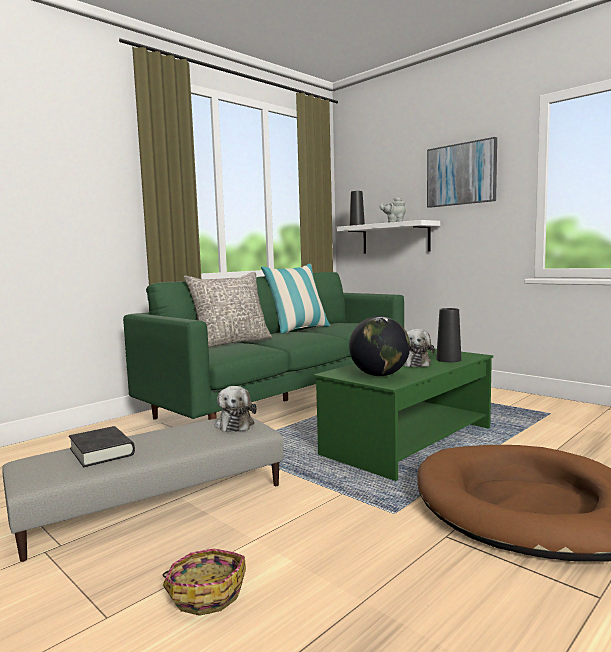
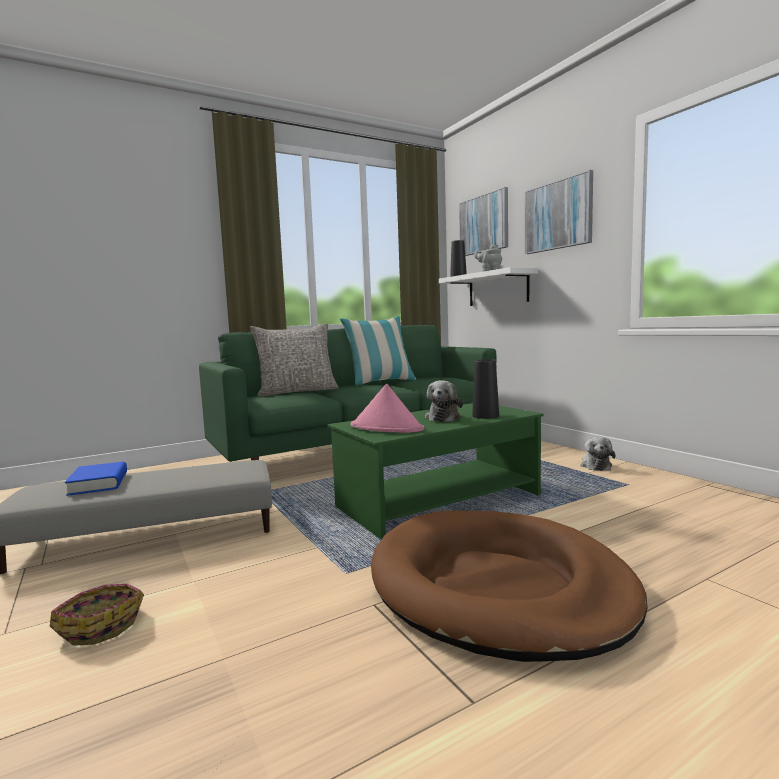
camera: 15 degrees right, 0 degrees up
(101, 452) = (99, 483): black book -> blue book
(235, 424) = (237, 468): plush toy -> plush toy (595, 465)
(379, 176) = (484, 224): none -> picture
(379, 375) = (387, 428): globe -> pink hat

